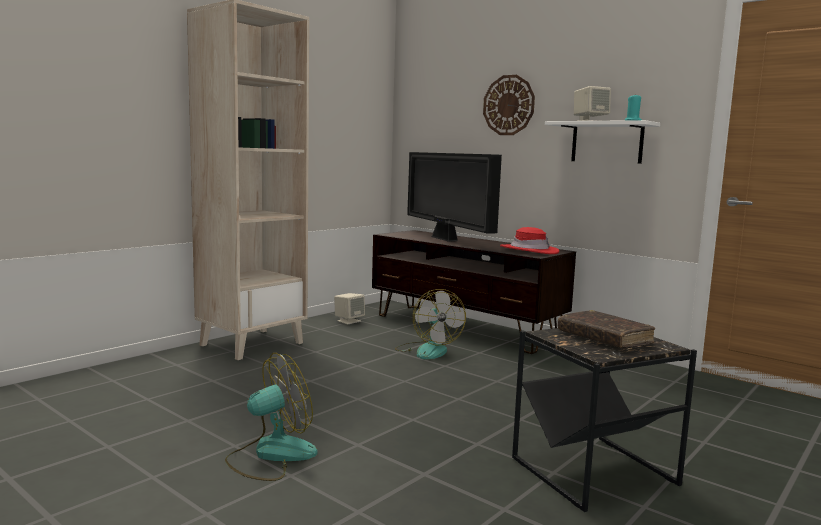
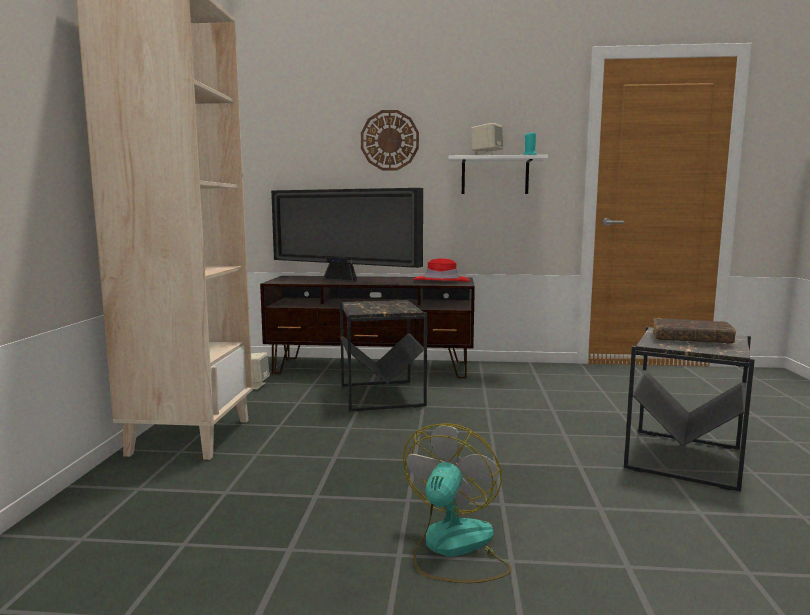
camera: 35 degrees left, 0 degrees up
(428, 350) = (382, 396): fan -> black side table

